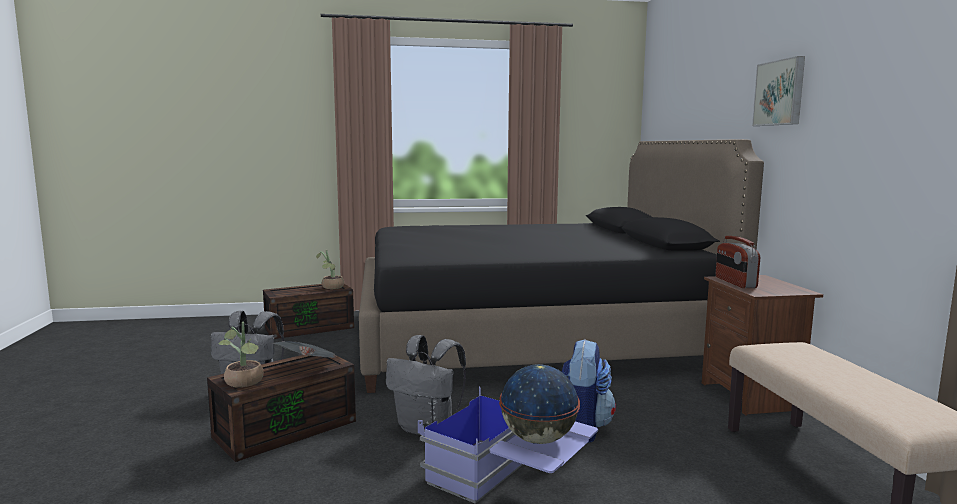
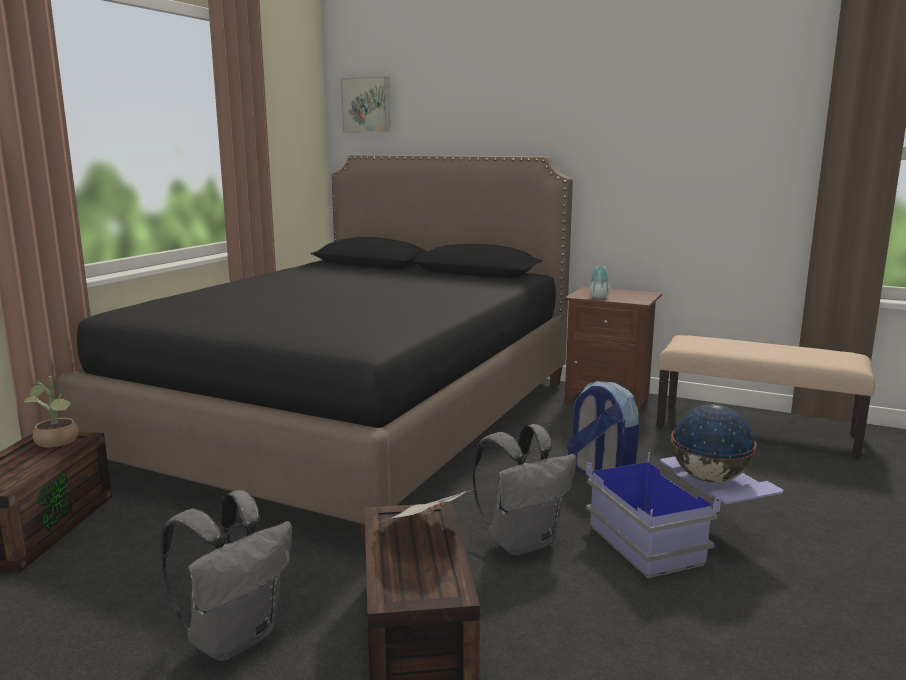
camera: 55 degrees left, 5 degrees up
(244, 383) = (435, 586): potted plant -> none
(735, 282) = (599, 297): radio -> vase
(780, 93) = (587, 112): picture -> picture (367, 105)

